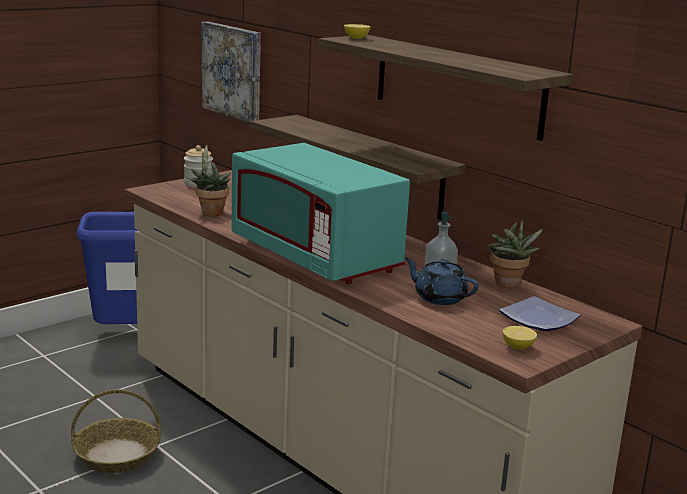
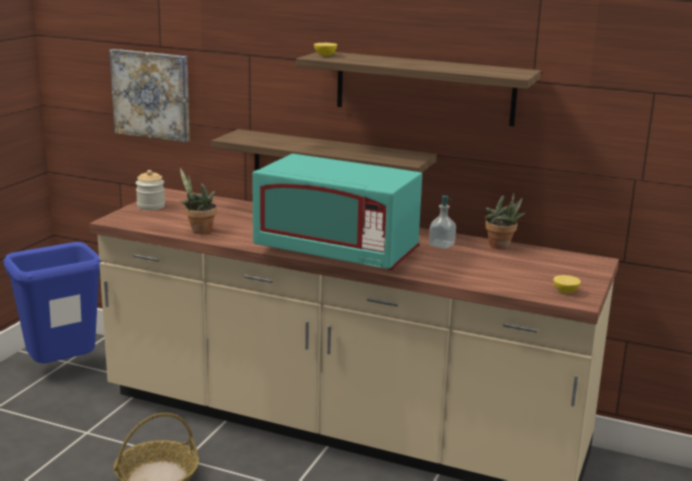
camera: 25 degrees left, 0 degrees up
(439, 298) = (468, 266): blue teapot -> none
(540, 319) = (554, 268): plate -> none

